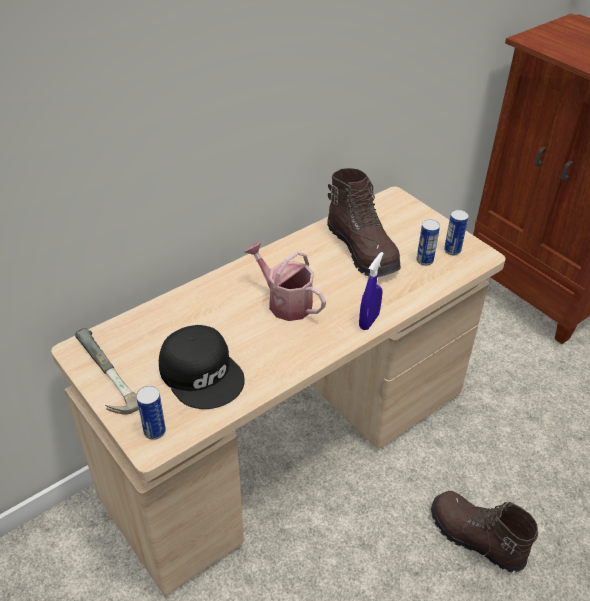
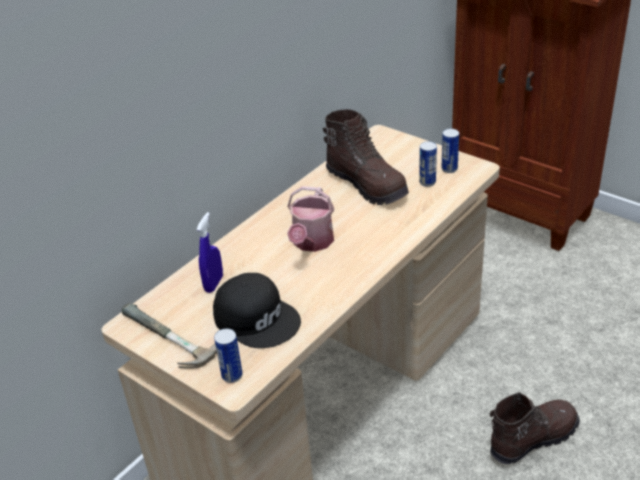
camera: 10 degrees left, 5 degrees down
(285, 302) = (311, 243): watering can -> watering can turned 105 degrees counterclockwise
(369, 321) = (395, 243): blue spray bottle -> blue spray bottle (214, 284)
(475, 538) = (532, 438): brown boot -> brown boot turned 120 degrees clockwise

